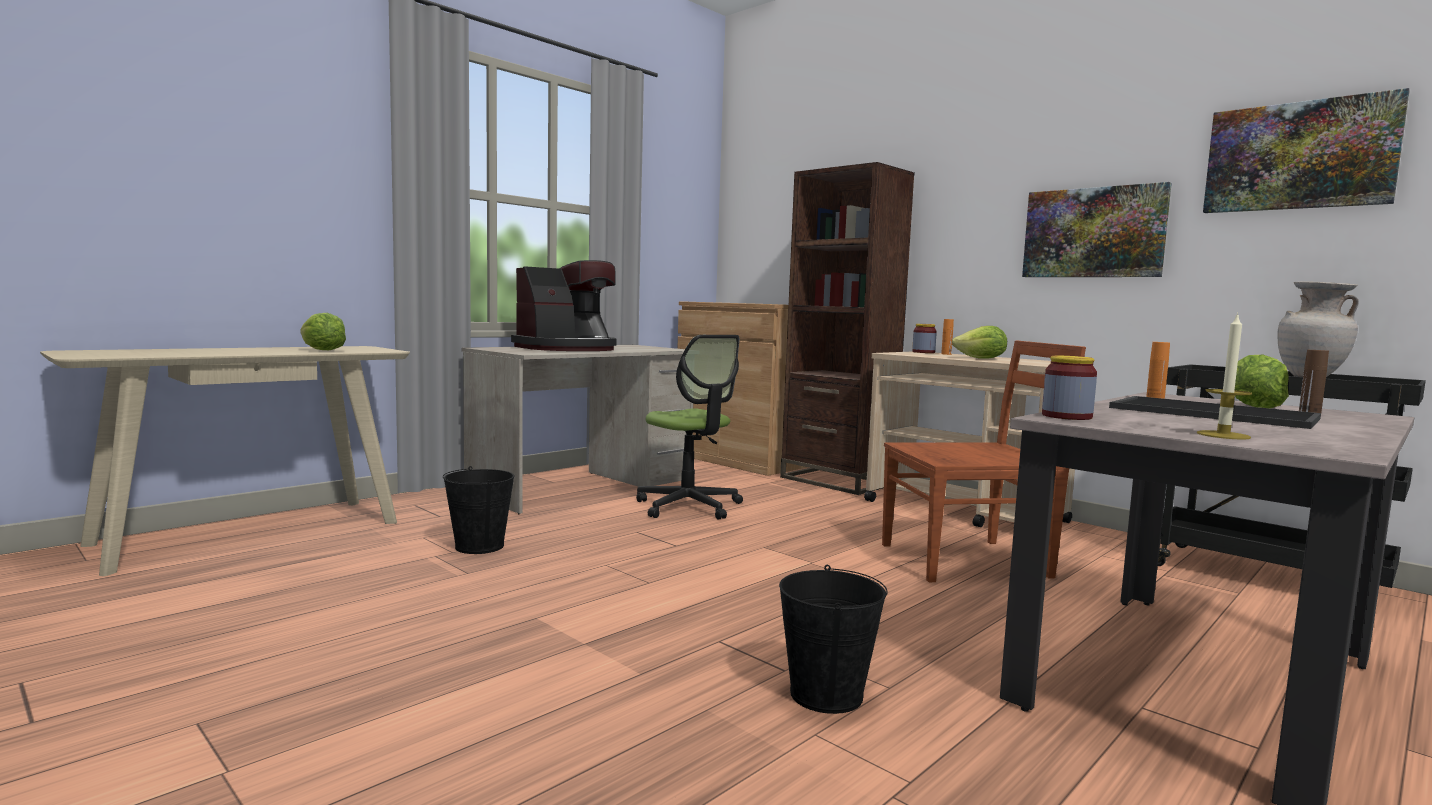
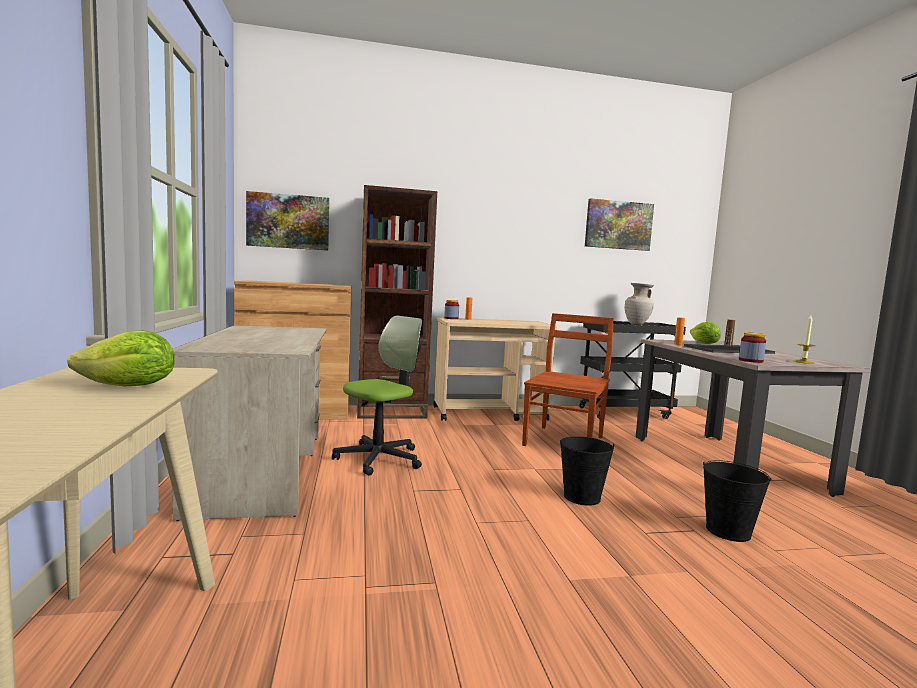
camera: 55 degrees left, 0 degrees up
(480, 546) = (366, 558): black bucket -> black bucket (581, 497)
(567, 349) = (257, 339): coffee machine -> none
(689, 506) = (379, 458): office chair -> office chair turned 45 degrees counterclockwise
(981, 359) = (505, 322): lettuce -> none
(1093, 233) = (536, 250): picture -> picture (288, 221)

